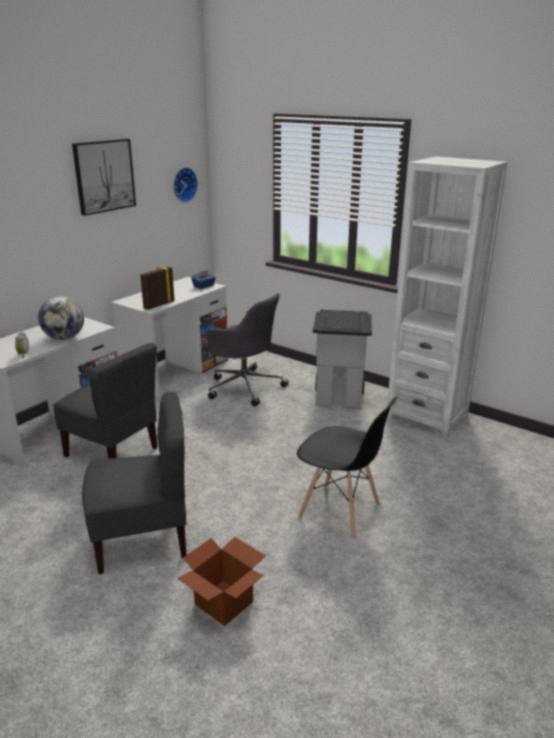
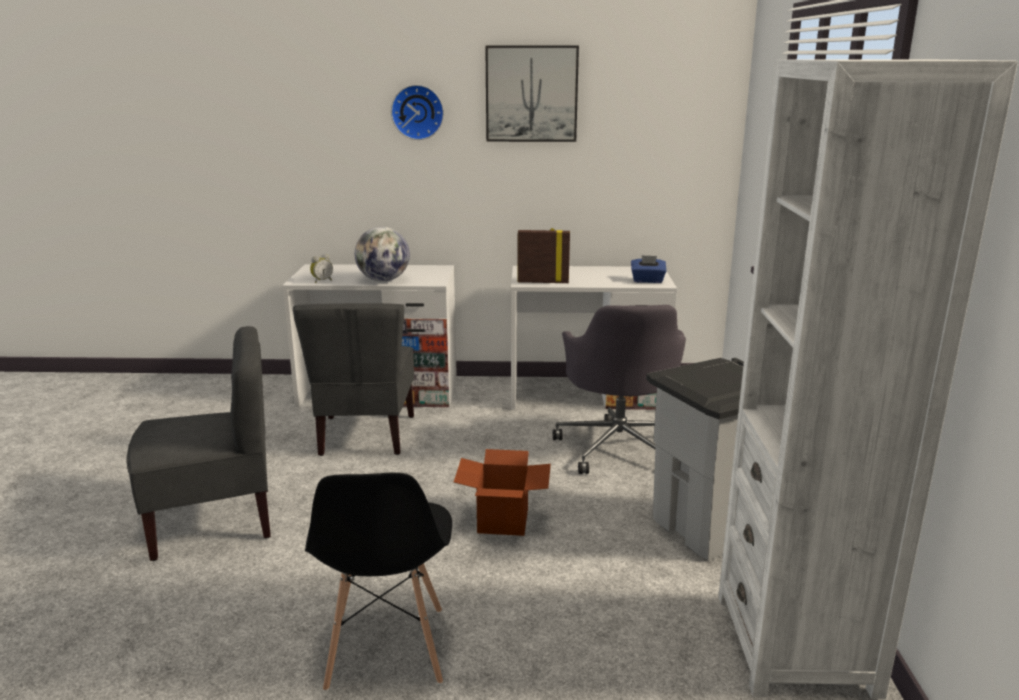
camera: 55 degrees right, 5 degrees down
(143, 539) = (214, 522): grey chair -> grey chair turned 60 degrees counterclockwise
(183, 184) = (681, 124): wall clock -> wall clock (418, 112)
(223, 603) = (120, 626): cardboard box -> cardboard box (502, 520)

